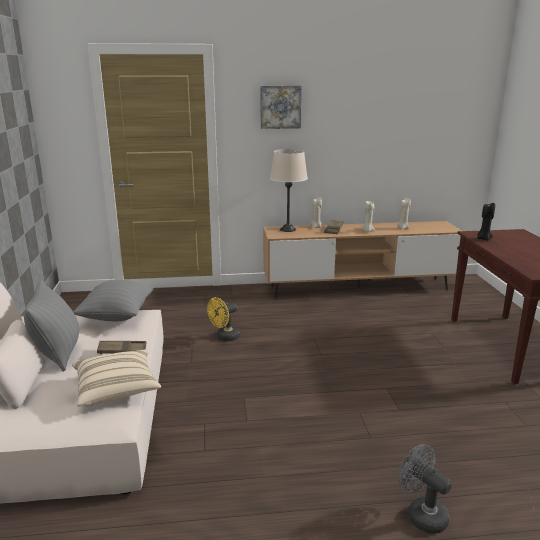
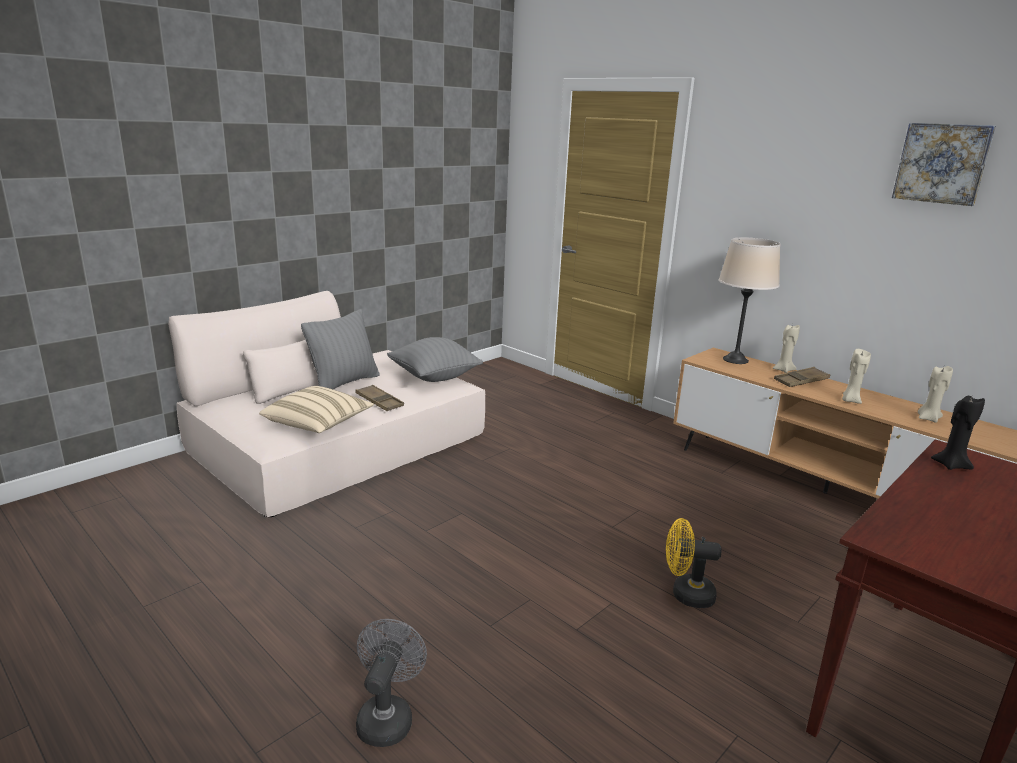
camera: 50 degrees right, 0 degrees up
(225, 337) = (552, 457): yellow fan -> yellow fan (686, 594)
(280, 107) = (769, 173): picture -> picture (942, 163)

